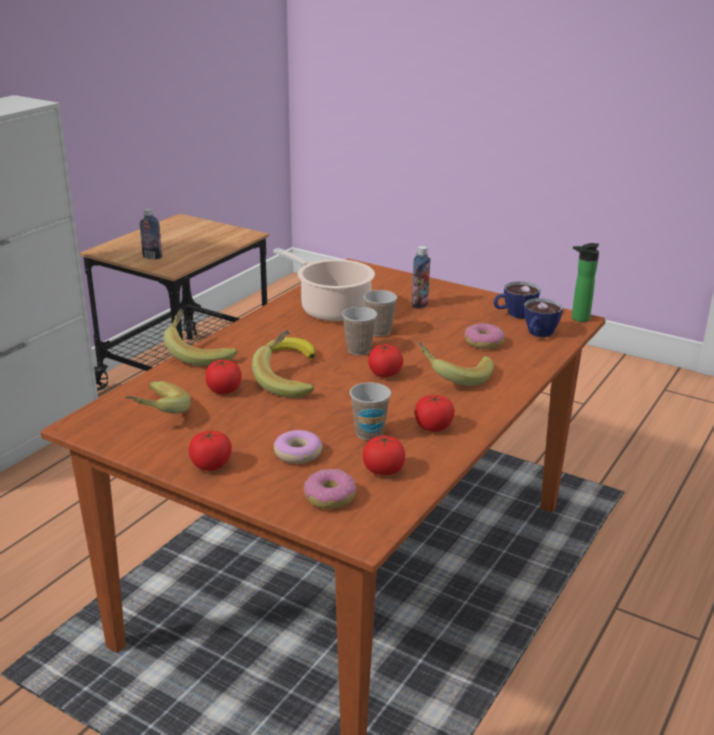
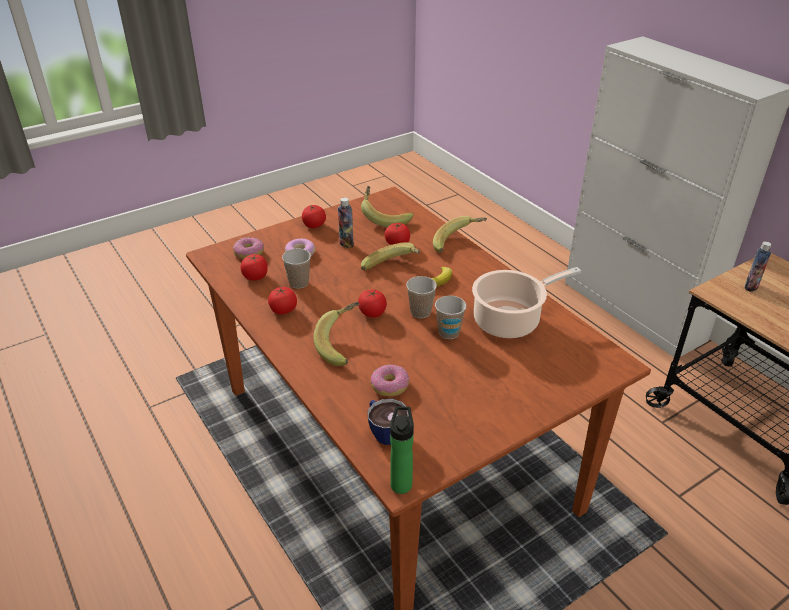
camera: 115 degrees right, 10 degrees up
(419, 304) = (497, 376): bottle -> bottle (346, 243)
(514, 314) = (440, 435): cup -> none

